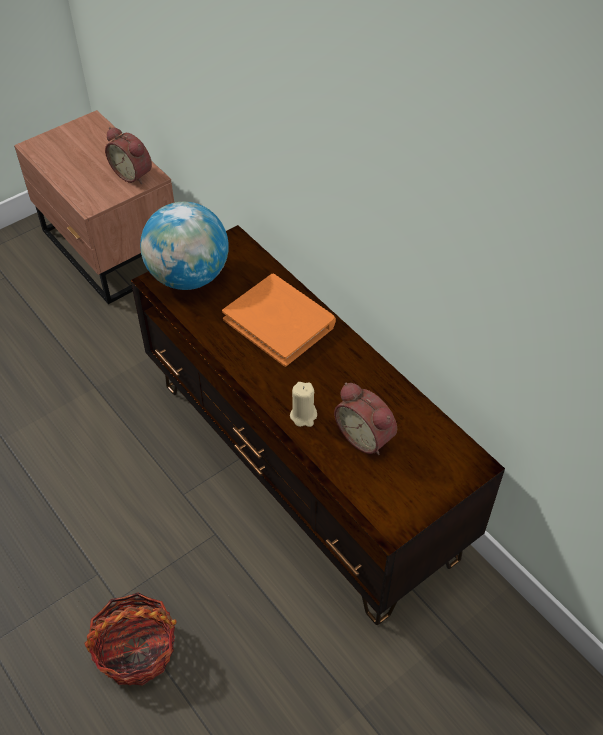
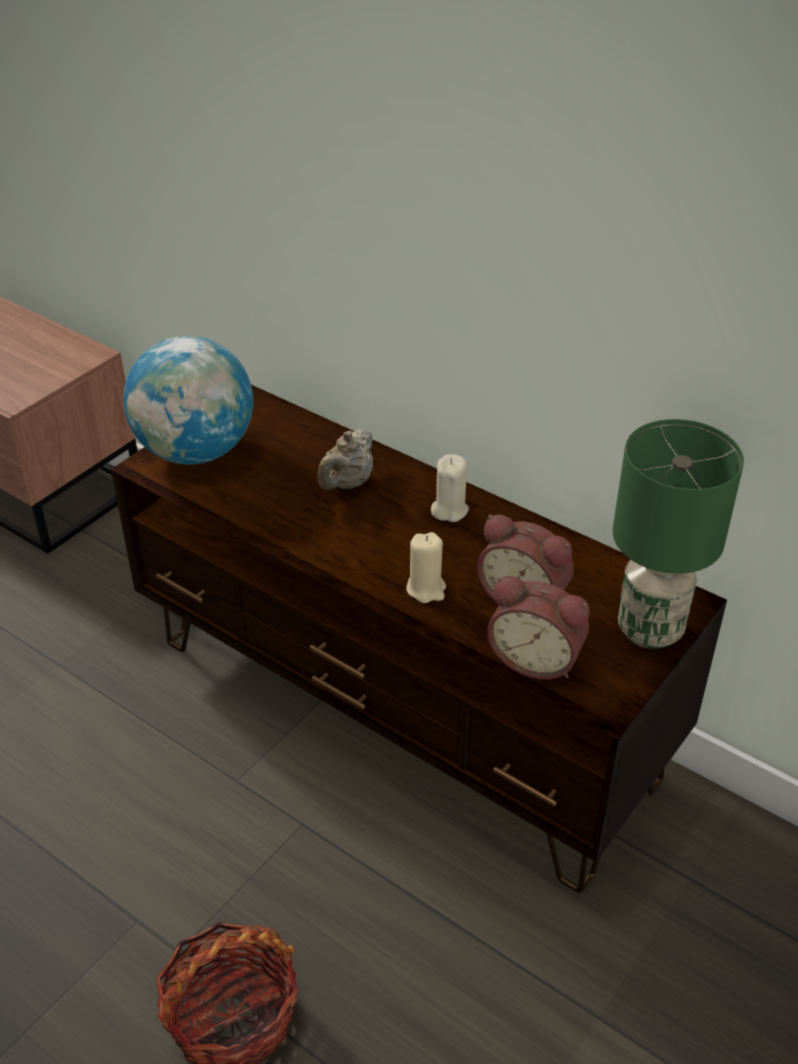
camera: 15 degrees left, 10 degrees down
(133, 174) = (64, 354): alarm clock -> alarm clock (536, 658)
(279, 322) = (347, 483): orange book -> beige teapot
(340, 357) = (449, 510): none -> beige candle
(441, 479) = (648, 629): none -> green table lamp

